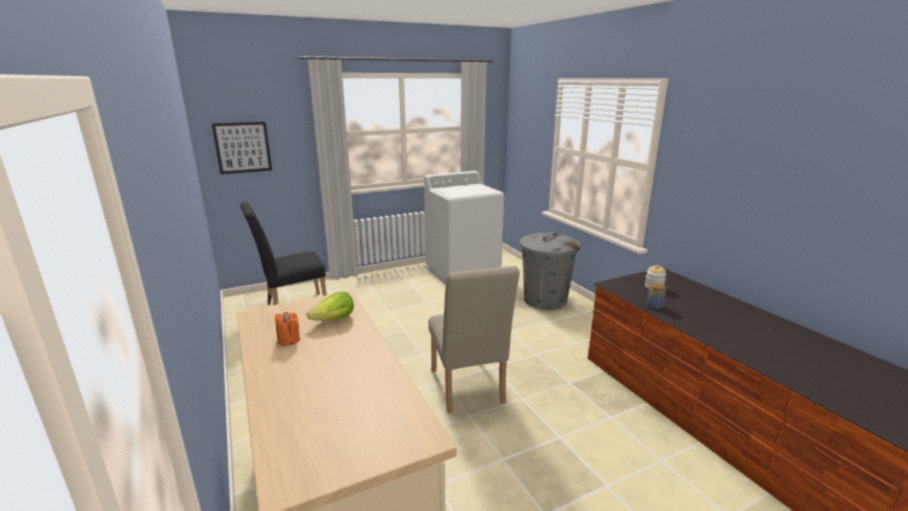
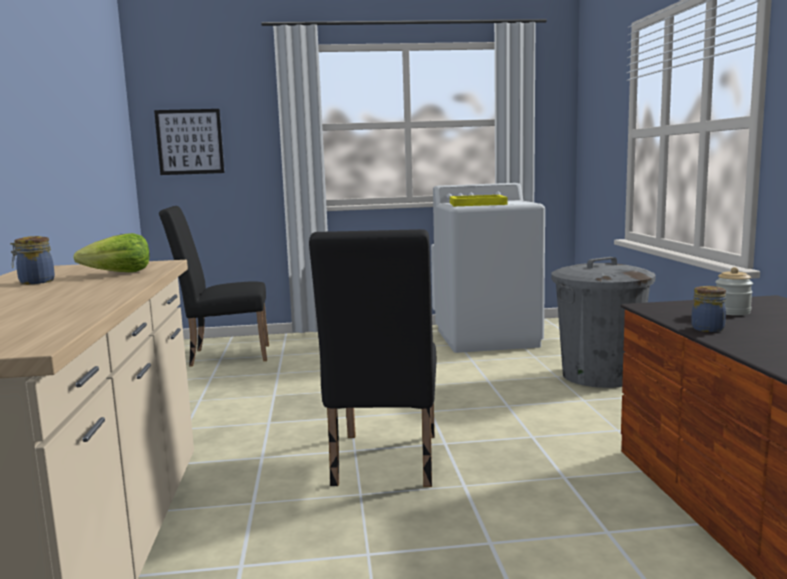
camera: 20 degrees right, 10 degrees down
(289, 340) = (35, 282): orange candle -> jar
(460, 191) = (477, 204): none -> yellow tray
(468, 390) = (383, 464): beige chair -> black chair

